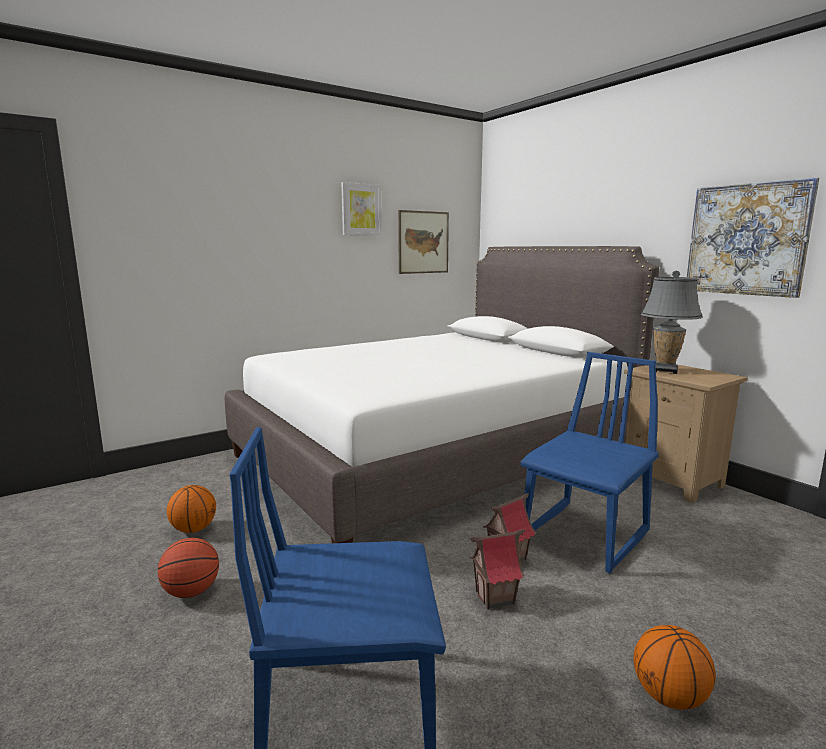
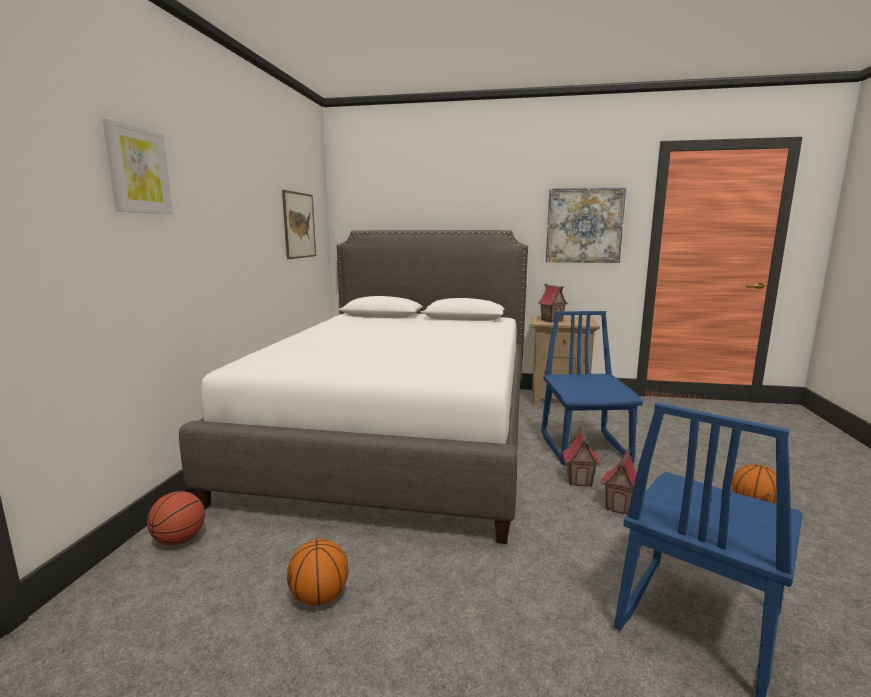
camera: 45 degrees left, 0 degrees up
(191, 592) = (447, 644): basketball -> basketball (179, 540)
(361, 209) = (257, 187): picture -> picture (138, 170)
(665, 370) = (552, 320): grey table lamp -> toy house

